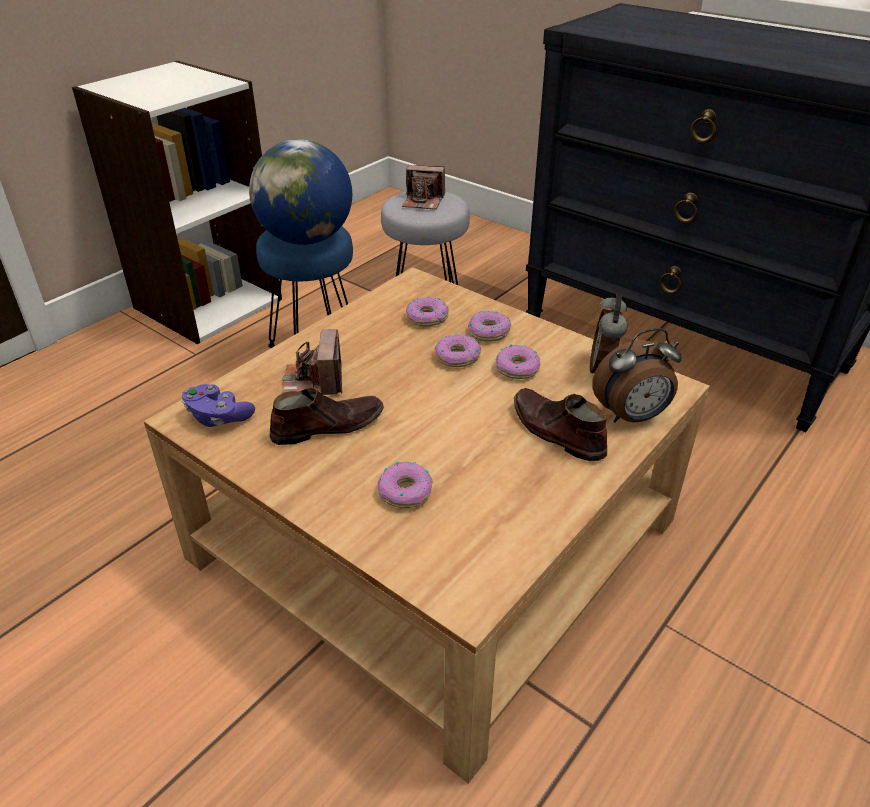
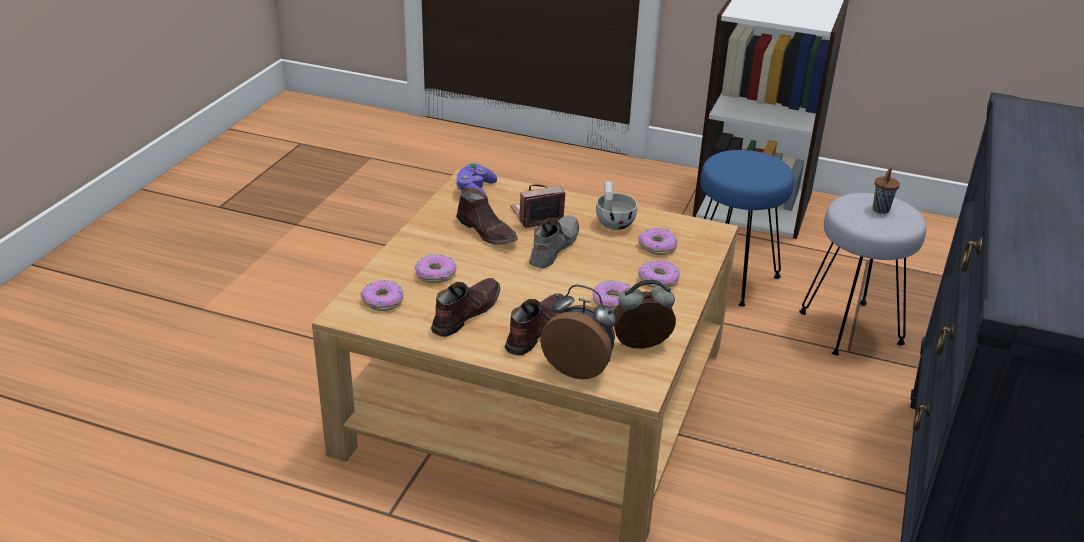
camera: 70 degrees right, 5 degrees down
(306, 239) = (743, 169): globe -> none
(362, 332) = (613, 222): none -> white cup
(392, 384) = (553, 247): none -> grey shoe
(423, 201) = (880, 210): camera -> brown cup
(457, 357) = (609, 270): donut -> donut (382, 301)
(504, 481) = (465, 313): none -> brown shoe
(632, 416) = (579, 367): alarm clock -> alarm clock turned 150 degrees clockwise

